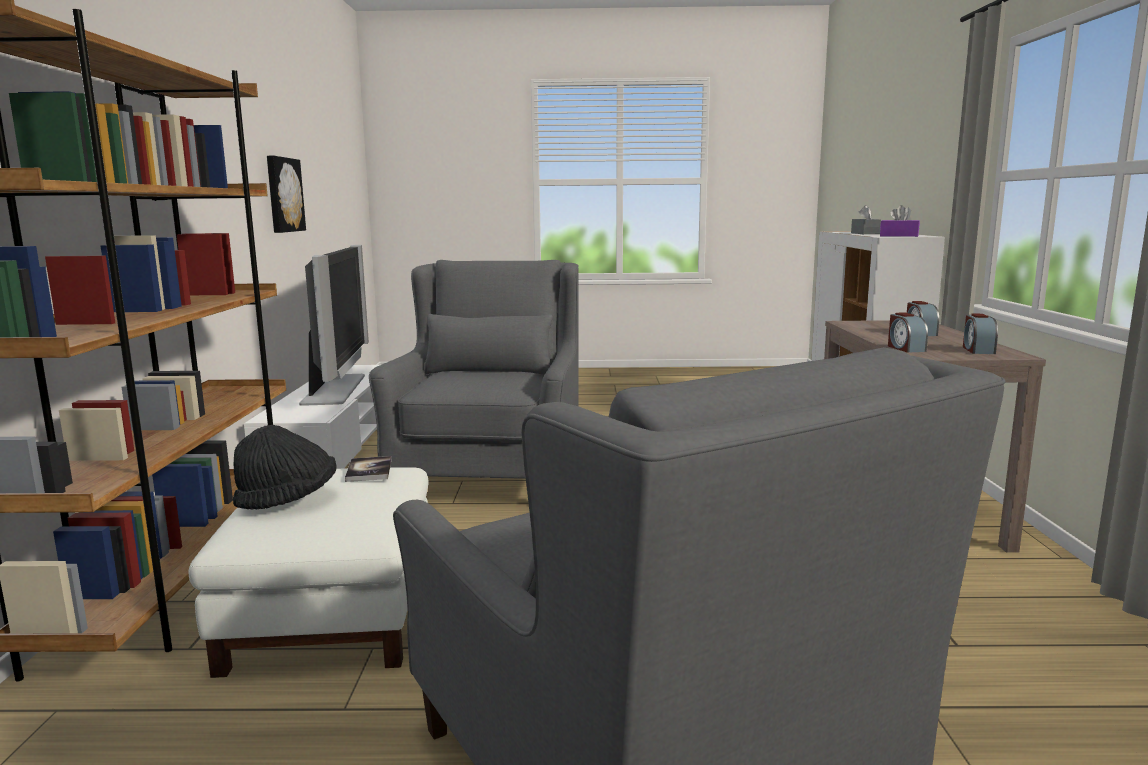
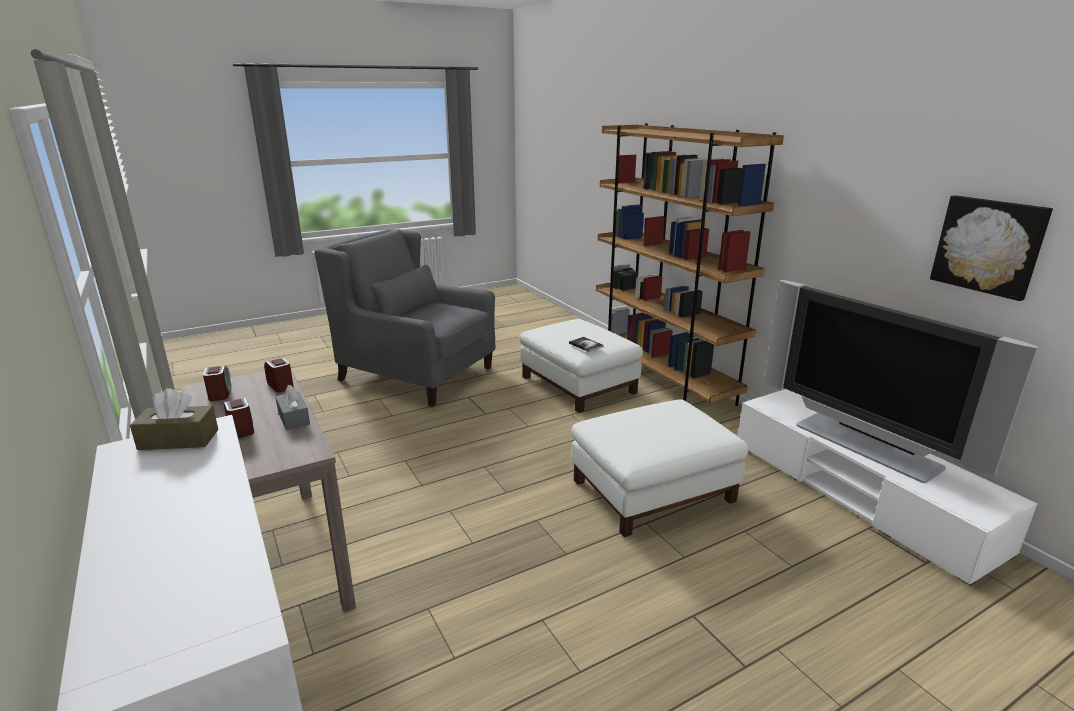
camera: 150 degrees right, 10 degrees up
(288, 500) = (586, 328): black hat -> none
(491, 473) = (653, 491): grey armchair -> white ottoman
(865, 233) = (205, 503): grey tissue box -> grey tissue box (293, 418)
(899, 236) = (178, 440): purple tissue box -> brown tissue box

